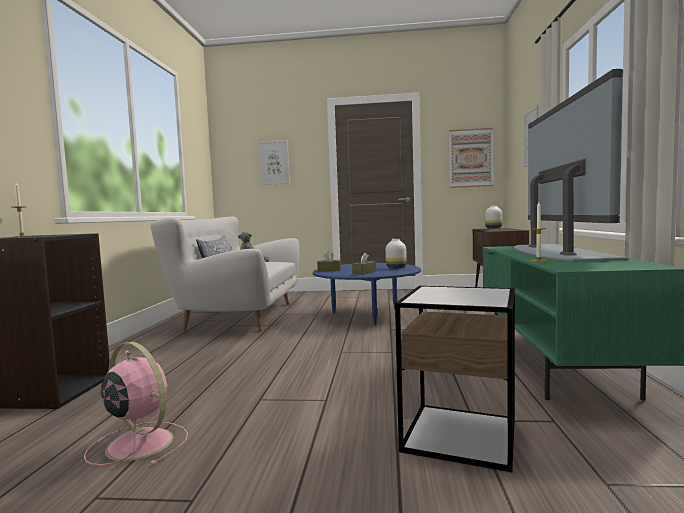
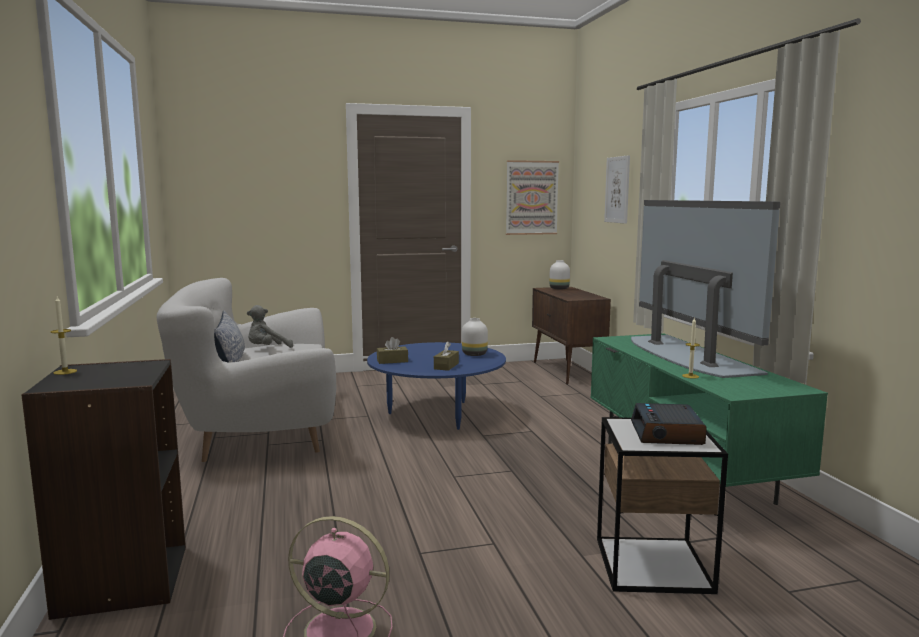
camera: 20 degrees left, 5 degrees up
(274, 162) = (265, 190): picture -> none
(466, 295) = (667, 433): none -> alarm clock

